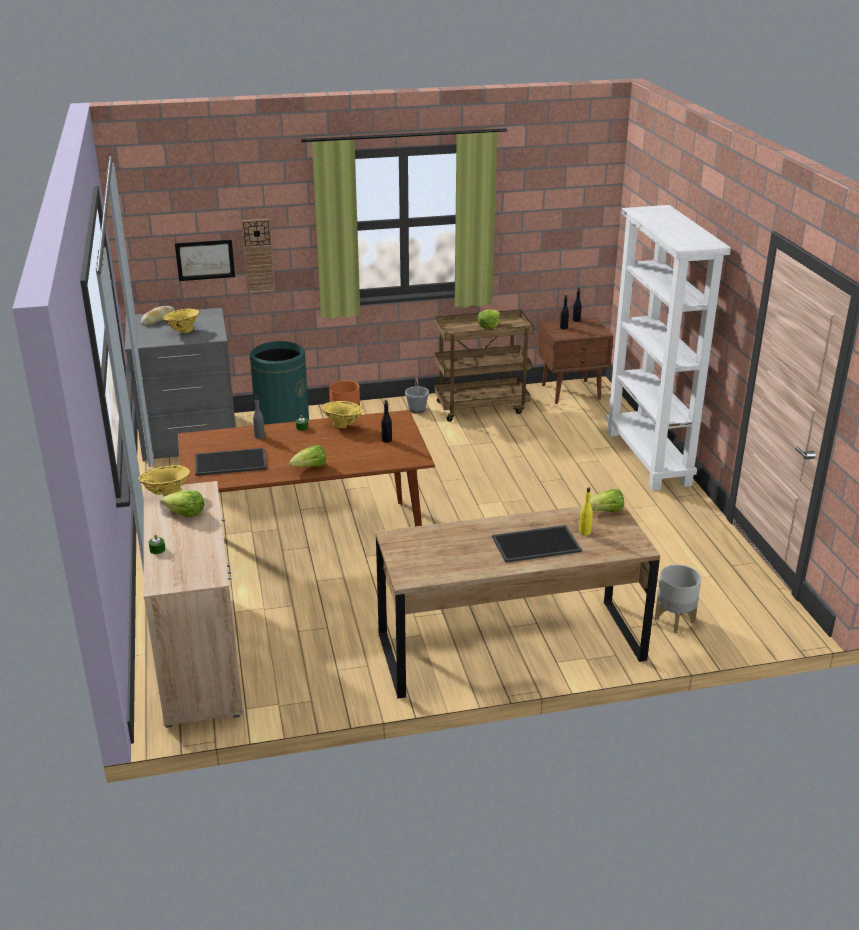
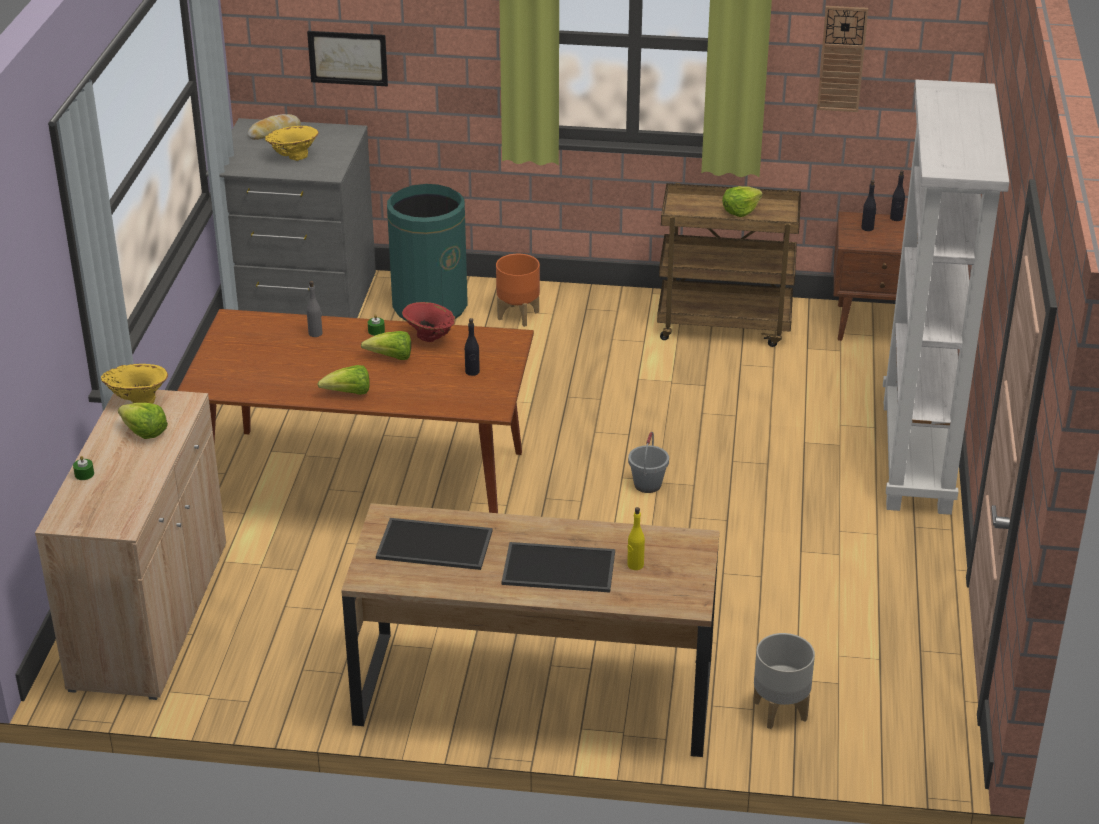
camera: 20 degrees right, 5 degrees up
(231, 462) = (258, 364): tray -> tray (436, 543)
(258, 256) = (421, 62): wall clock -> wall clock (842, 58)
(343, 426) = (429, 339): yellow vase -> red vase
(416, 409) = (629, 312): grey bucket -> grey bucket (647, 484)
(605, 512) = (684, 542): lettuce -> lettuce (391, 358)

